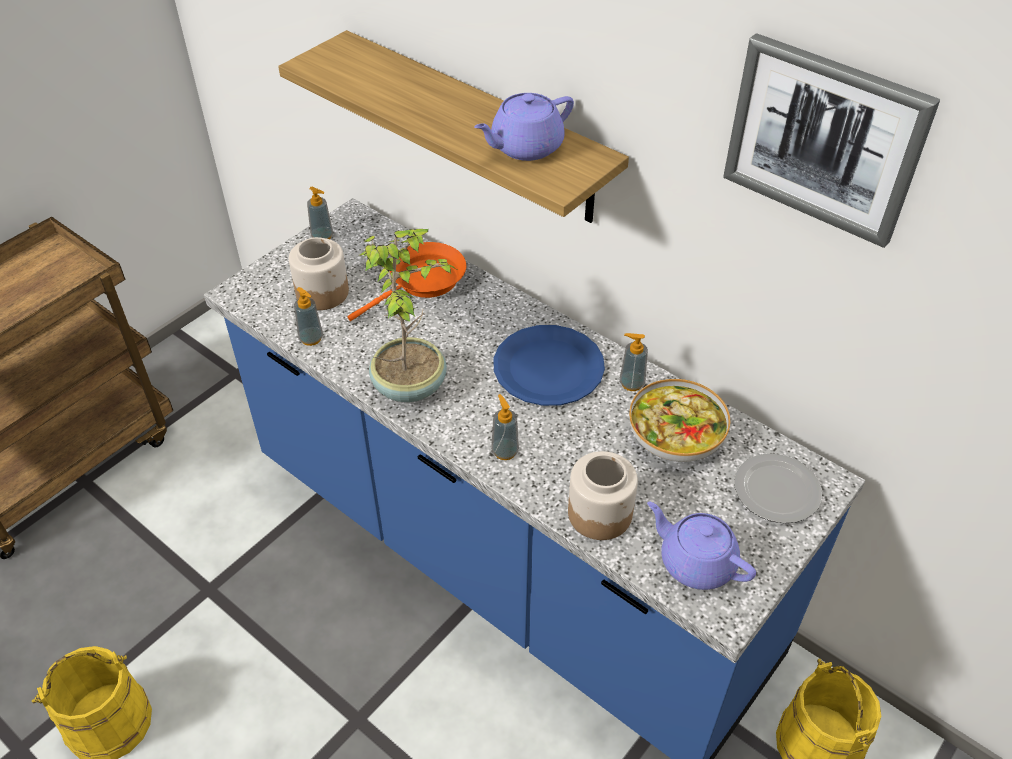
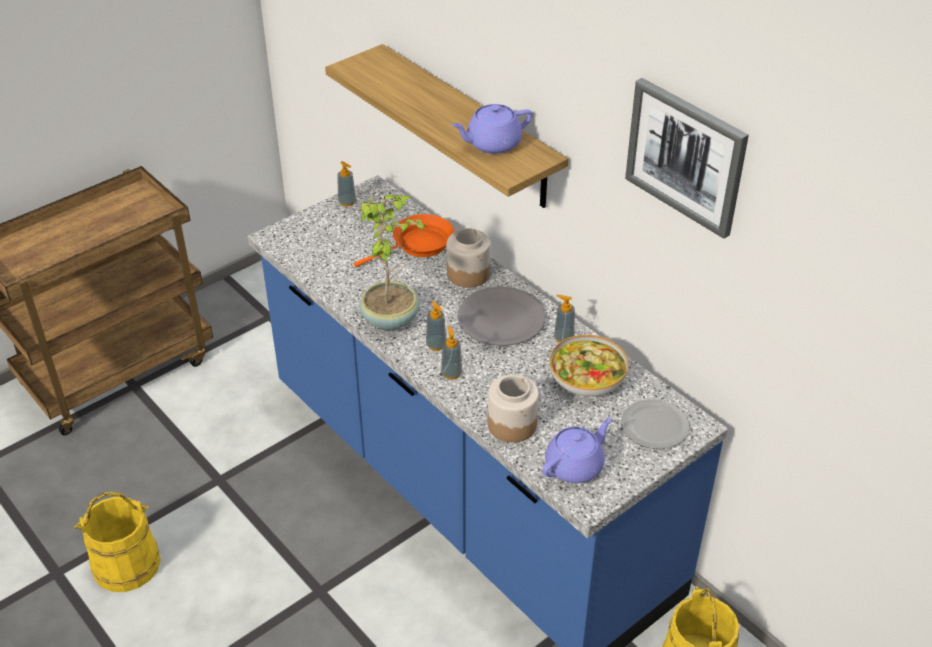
camera: 10 degrees right, 5 degrees down
(311, 338) = (323, 276): soap dispenser -> soap dispenser (436, 345)
(322, 292) = (338, 244): jar -> jar (468, 273)
(548, 367) = (501, 318): blue plate -> grey plate
(695, 562) = (575, 466): purple teapot -> purple teapot turned 90 degrees clockwise

